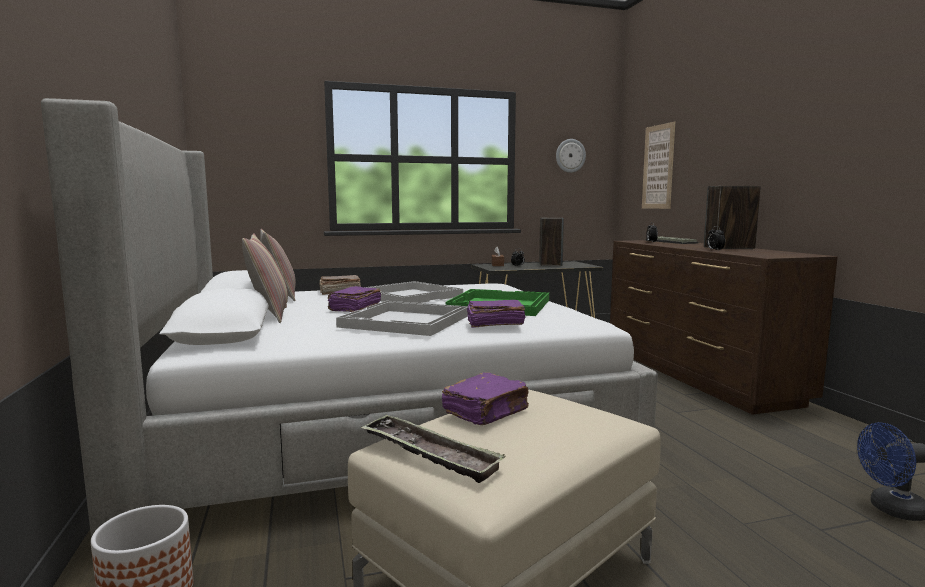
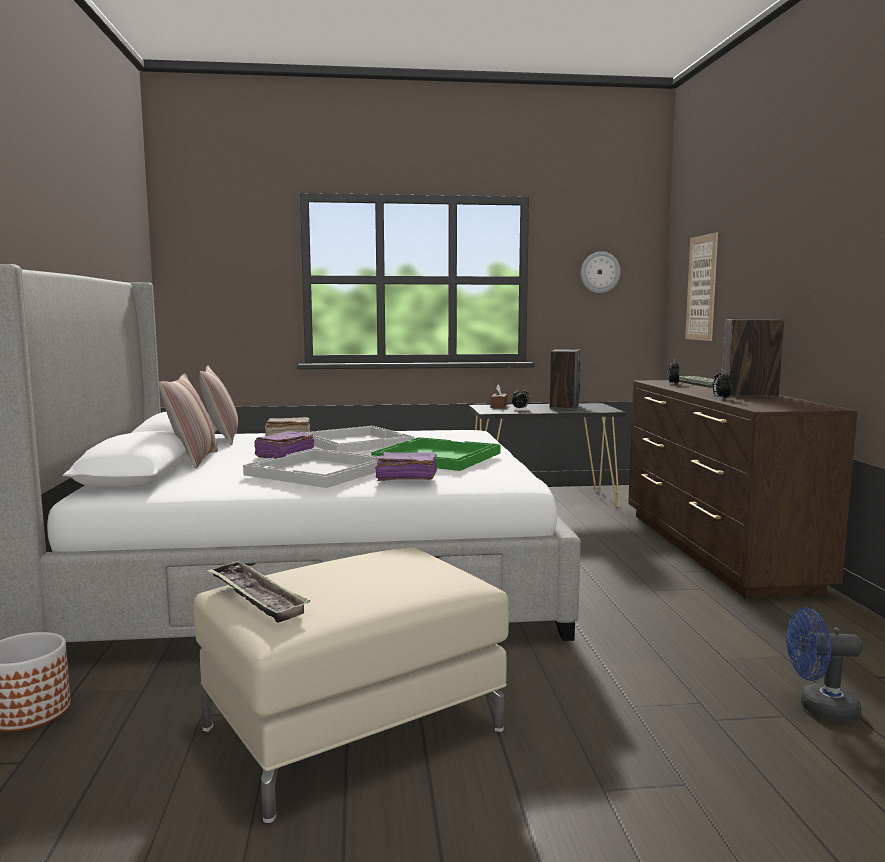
camera: 10 degrees right, 0 degrees up
(486, 412) = (341, 566): purple book -> none

